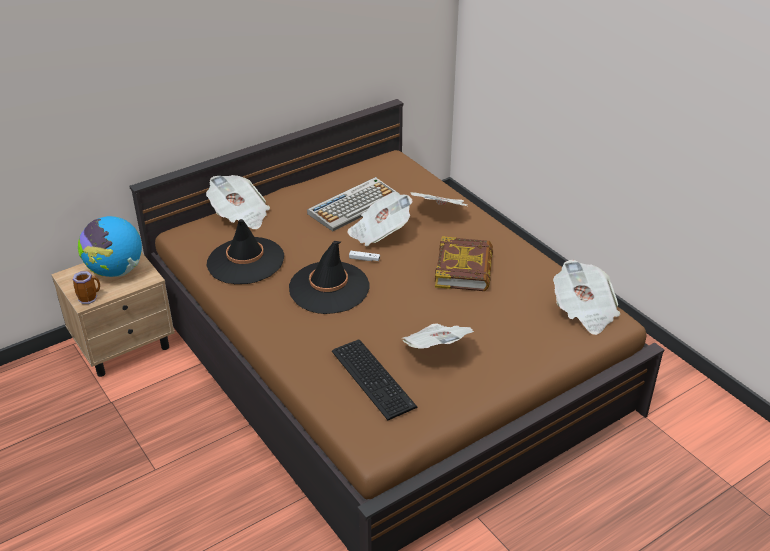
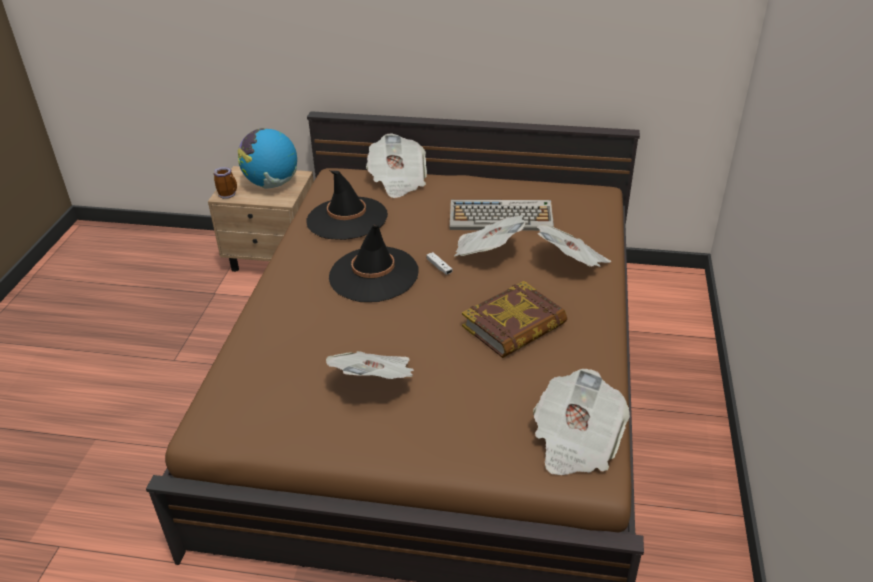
camera: 45 degrees right, 0 degrees up
(374, 377) = (290, 370): keyboard -> none

